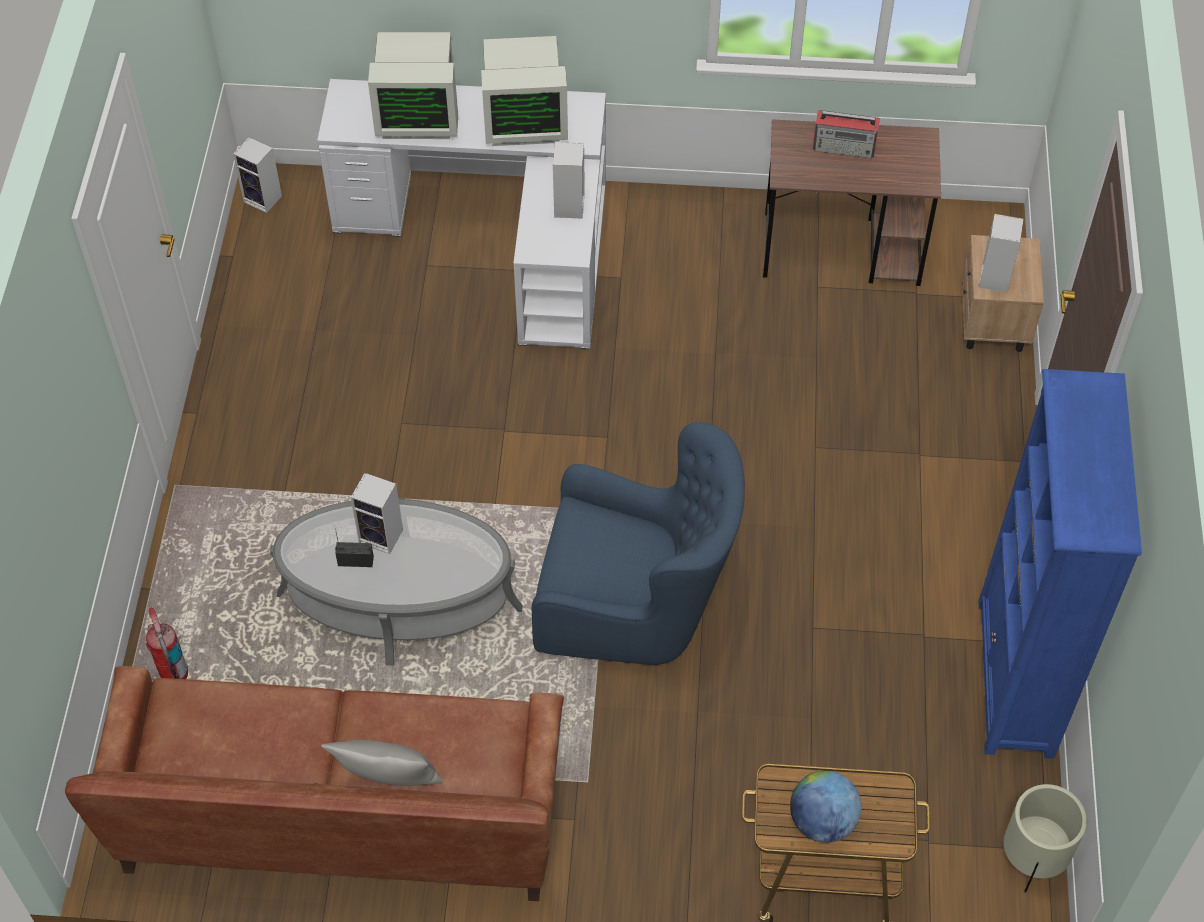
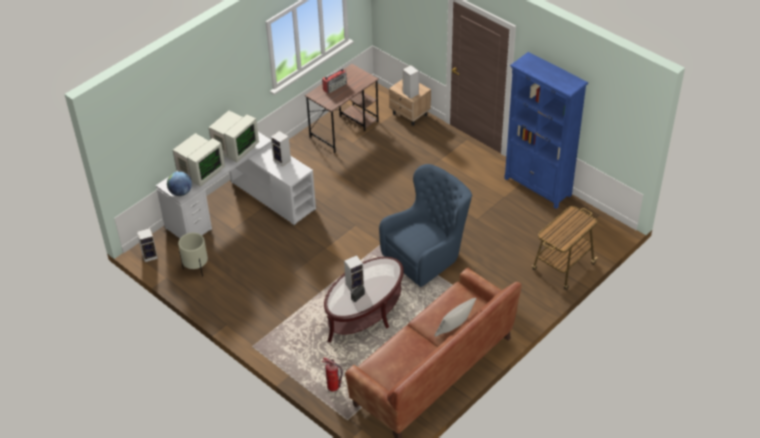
camera: 50 degrees left, 10 degrees down
(399, 602) = (365, 312): grey coffee table -> brown coffee table
(822, 821) = (568, 232): globe -> globe (181, 192)
(1032, 859) = (599, 220): beige planter -> beige planter (196, 268)

